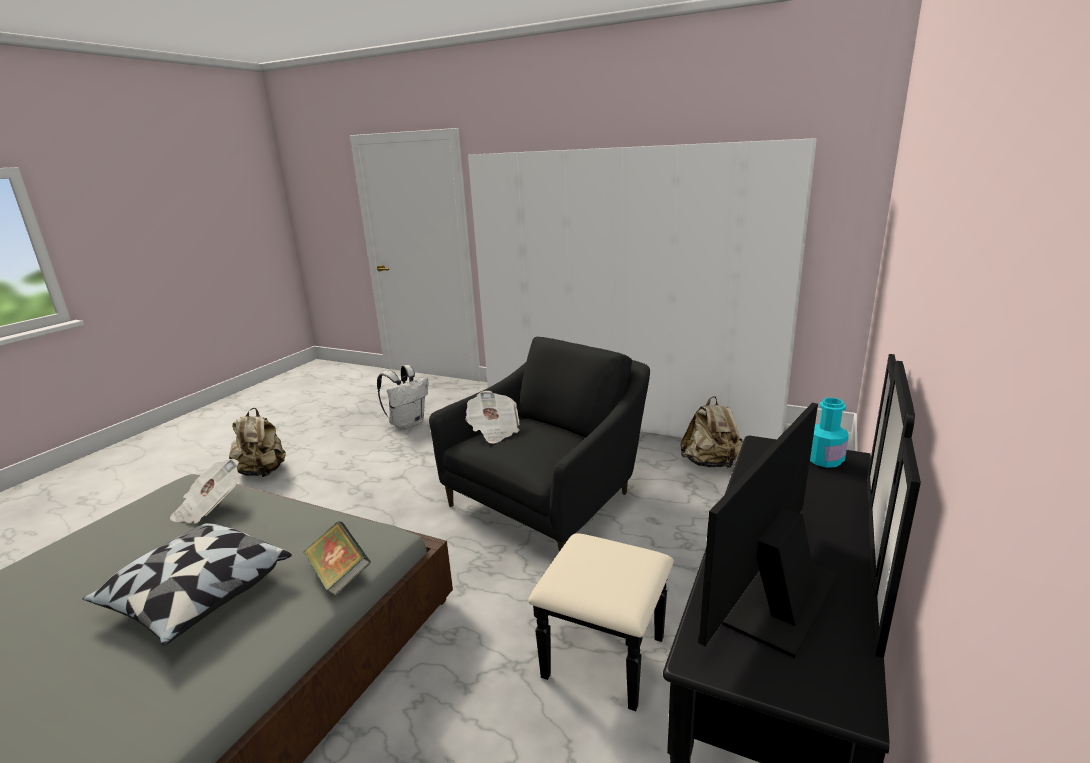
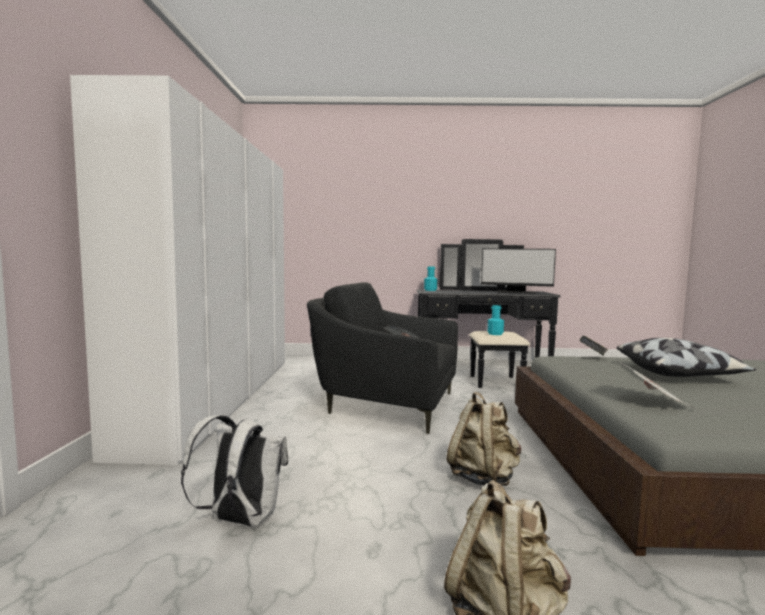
camera: 115 degrees left, 15 degrees down
(590, 555) = (495, 334): none -> turquoise bottle
(711, 463) = (304, 375): beige backpack -> beige backpack (483, 477)

